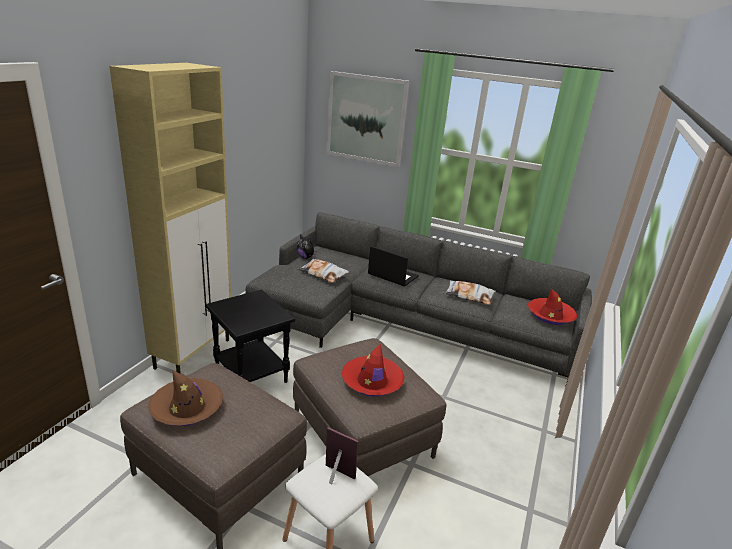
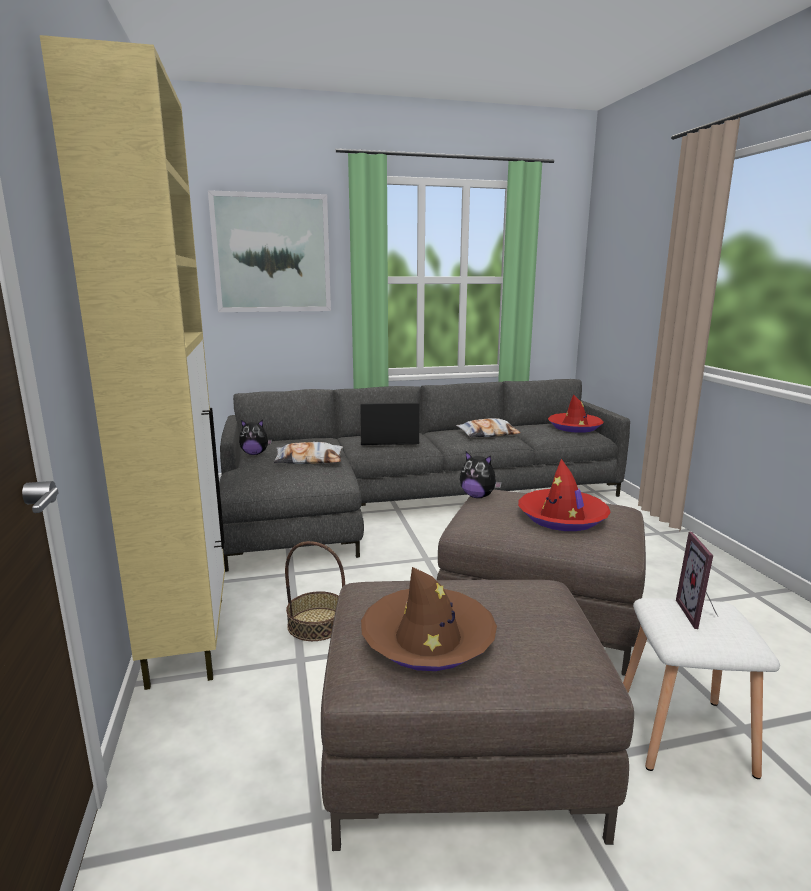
camera: 35 degrees left, 10 degrees down
(250, 376) = (316, 624): black side table -> basket
(336, 477) = (700, 615): picture frame -> picture frame turned 75 degrees counterclockwise
(358, 343) = (478, 496): none -> plush toy

